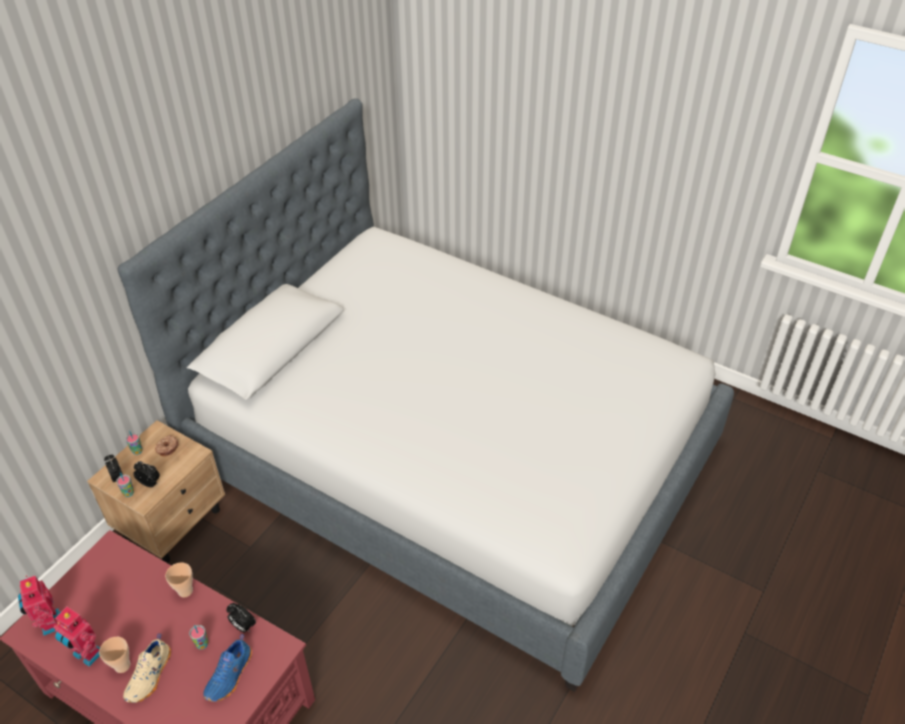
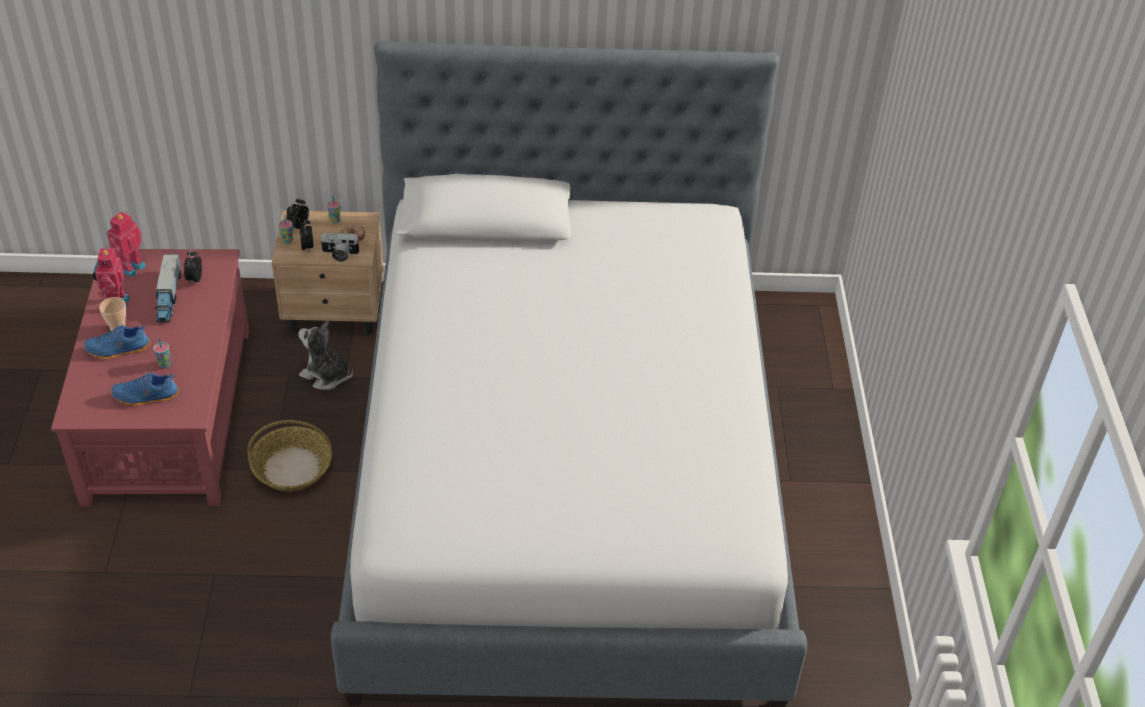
camera: 55 degrees right, 0 degrees up
(118, 607) = (168, 296): none -> toy truck
(150, 676) = (118, 350): beige shoe -> blue shoe
(179, 465) = (339, 254): none -> camera
(185, 591) = (209, 327): cup -> none
(237, 559) = (326, 375): none -> plush toy
(243, 626) = (197, 380): alarm clock -> alarm clock (194, 279)
(315, 626) = (292, 467): none -> basket

